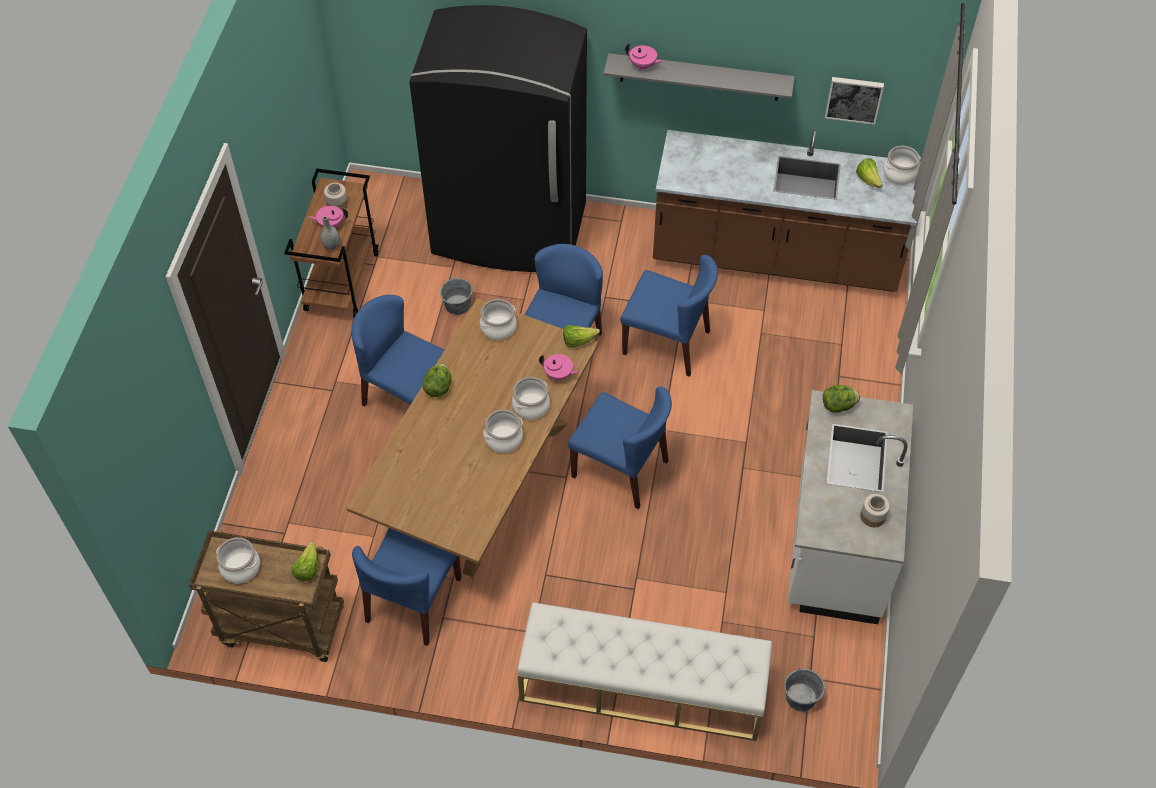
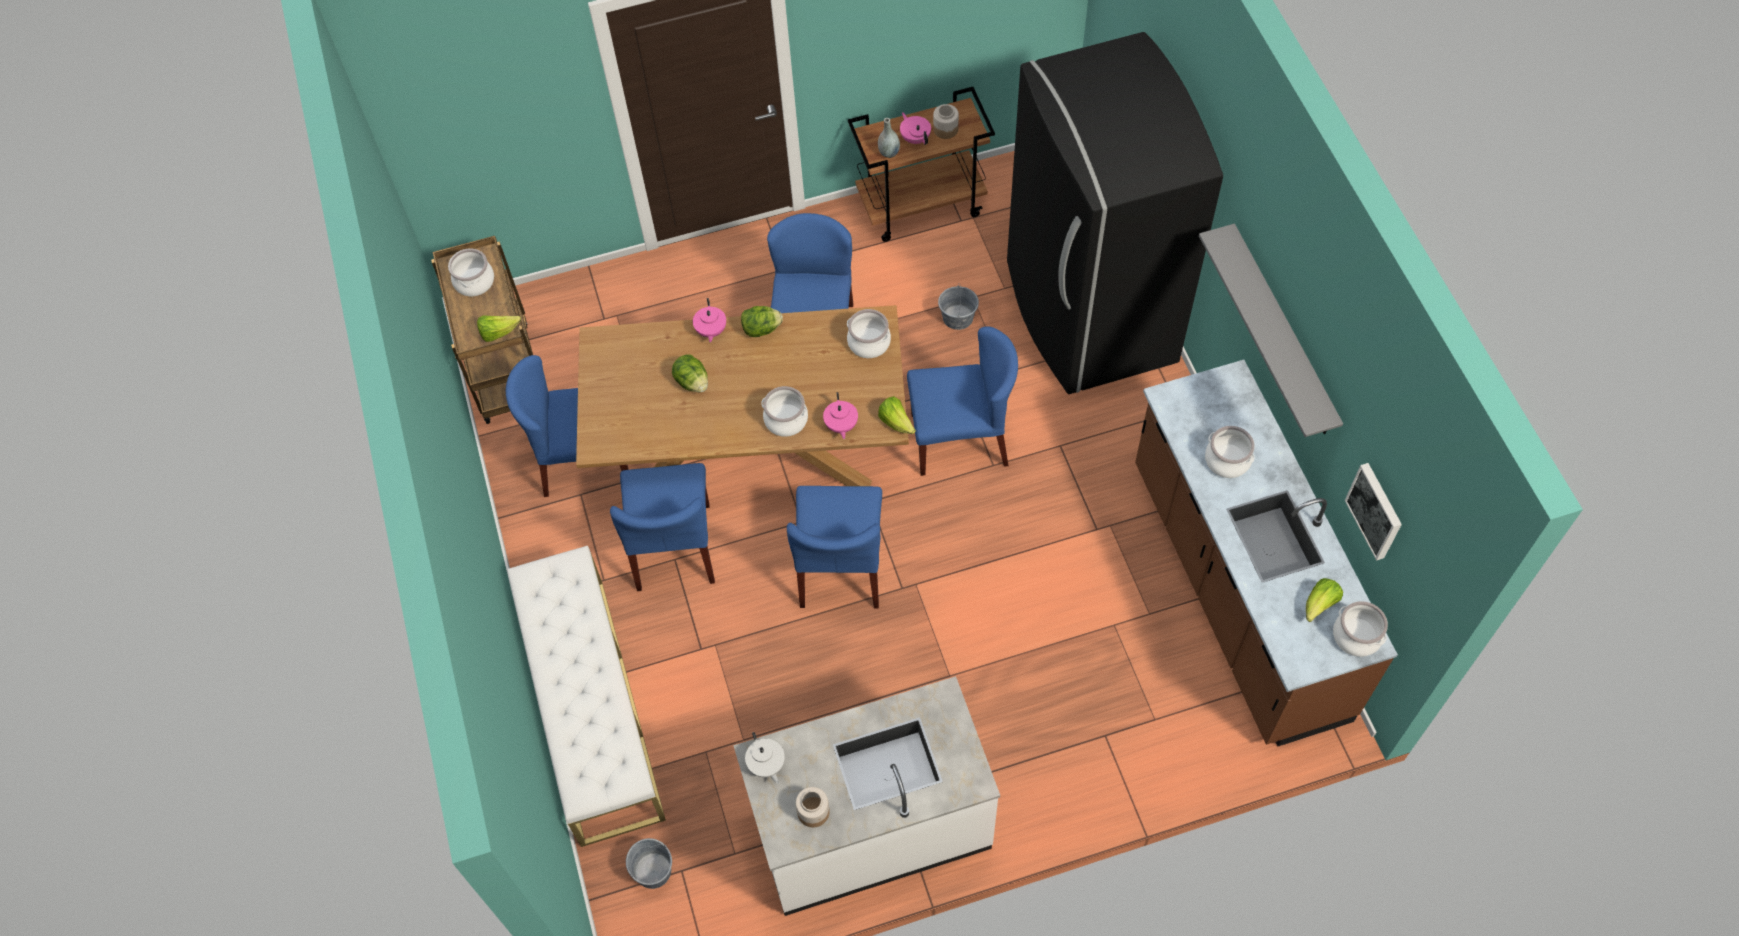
camera: 65 degrees right, 5 degrees up
(503, 438) = (731, 415): cooking pot -> cooking pot (1227, 460)
(643, 66) = (1239, 265): pink teapot -> pink teapot (711, 331)
(667, 343) = (1036, 535): blue chair -> blue chair (674, 547)
(822, 530) = (766, 765): none -> white teapot
(838, 405) = (949, 713): lettuce -> lettuce (692, 382)

